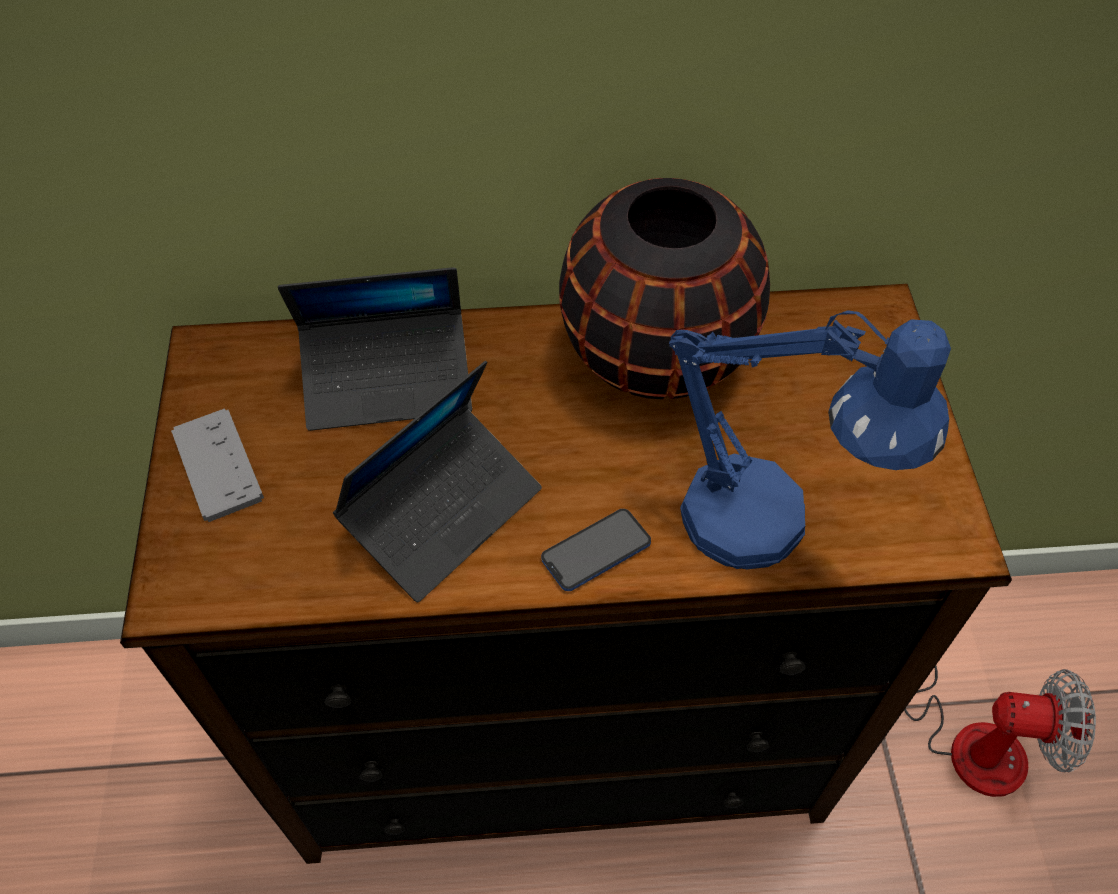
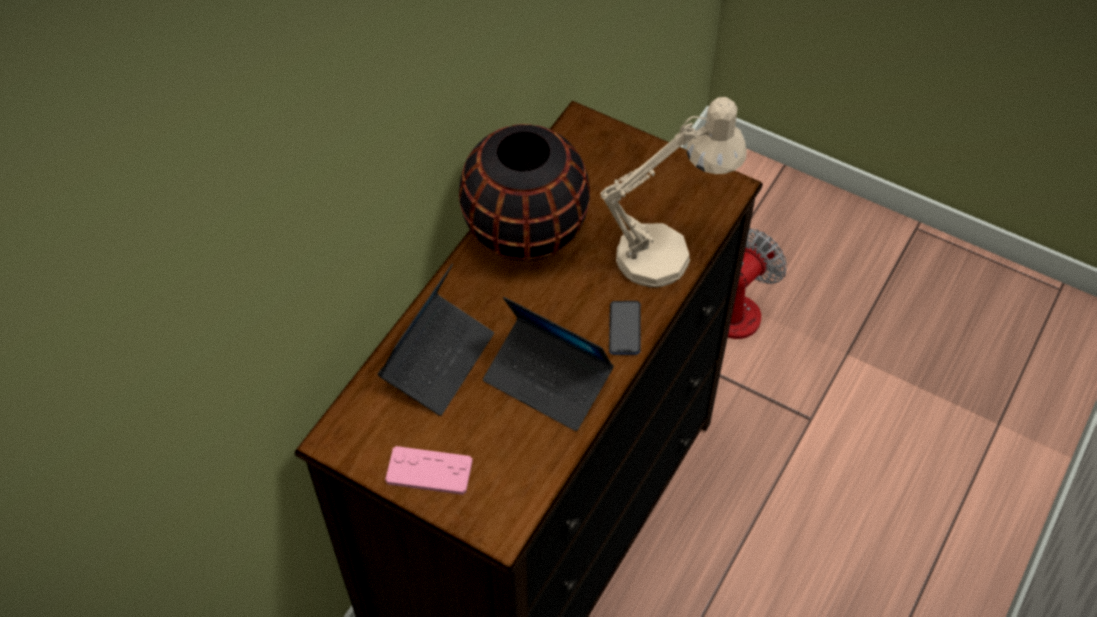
camera: 55 degrees left, 0 degrees up
(218, 466) = (429, 471): grey game controller -> pink game controller
(443, 511) = (548, 380): laptop -> laptop turned 135 degrees clockwise
(768, 528) = (667, 252): blue table lamp -> beige table lamp

